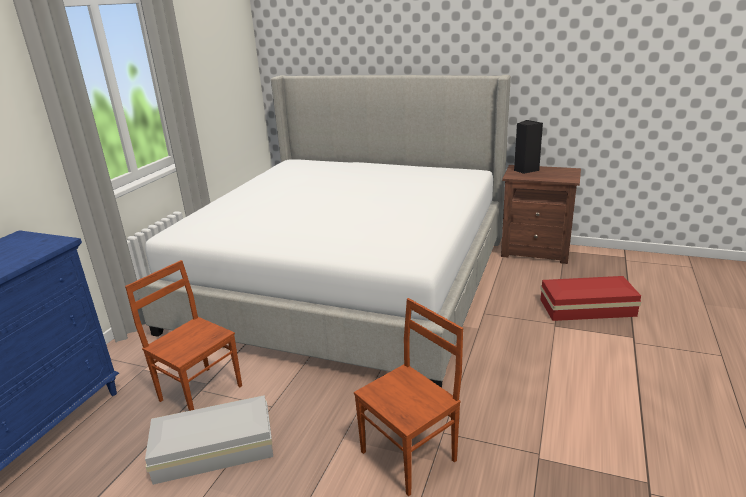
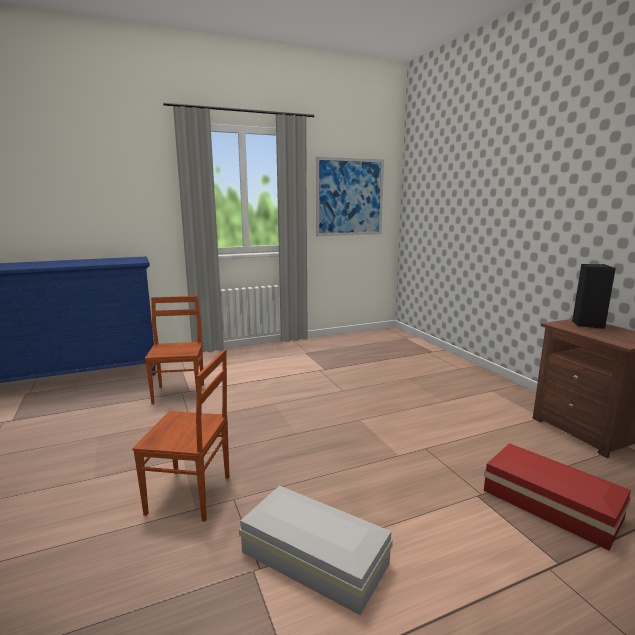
camera: 45 degrees right, 10 degrees down
(216, 450) = (132, 422): white storage box -> white storage box (315, 560)
(219, 75) = (350, 197): none -> picture
(348, 281) = (364, 378): bed -> none

